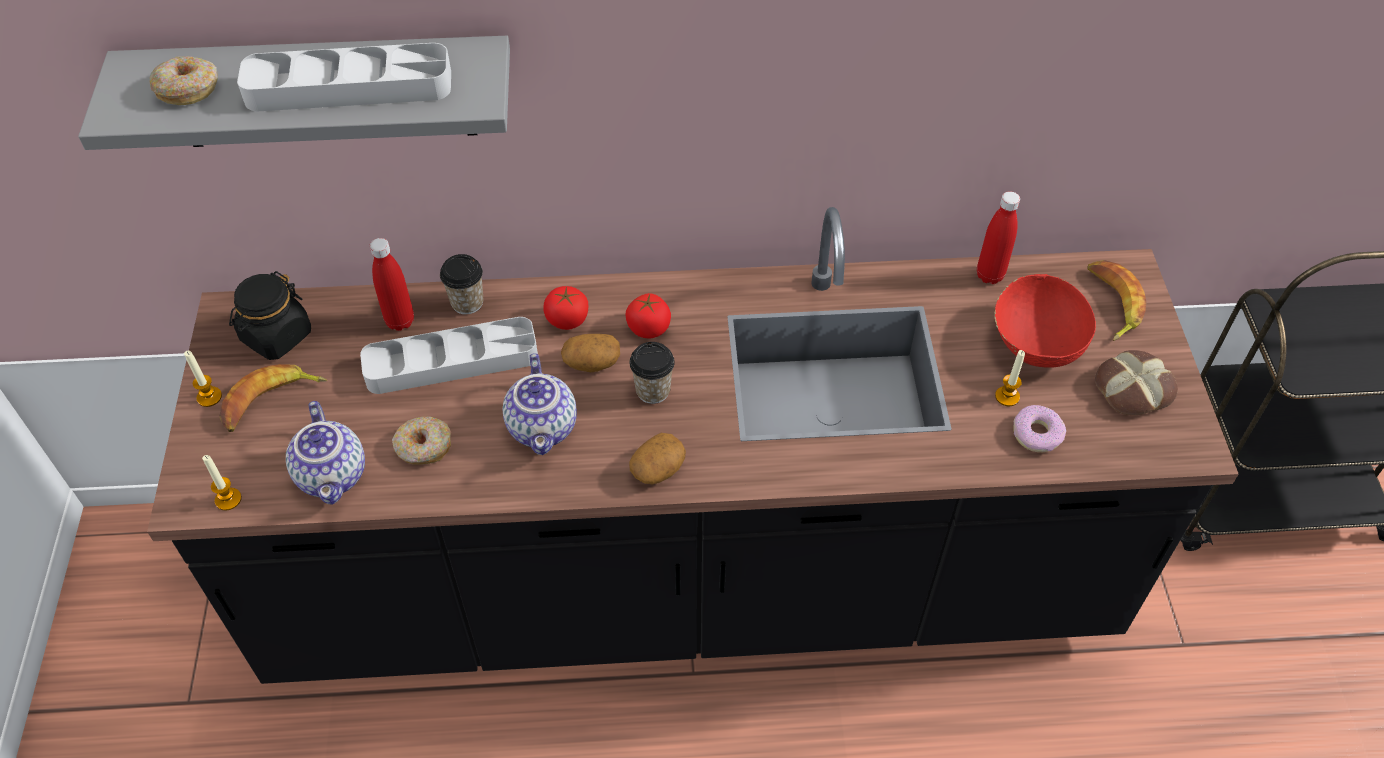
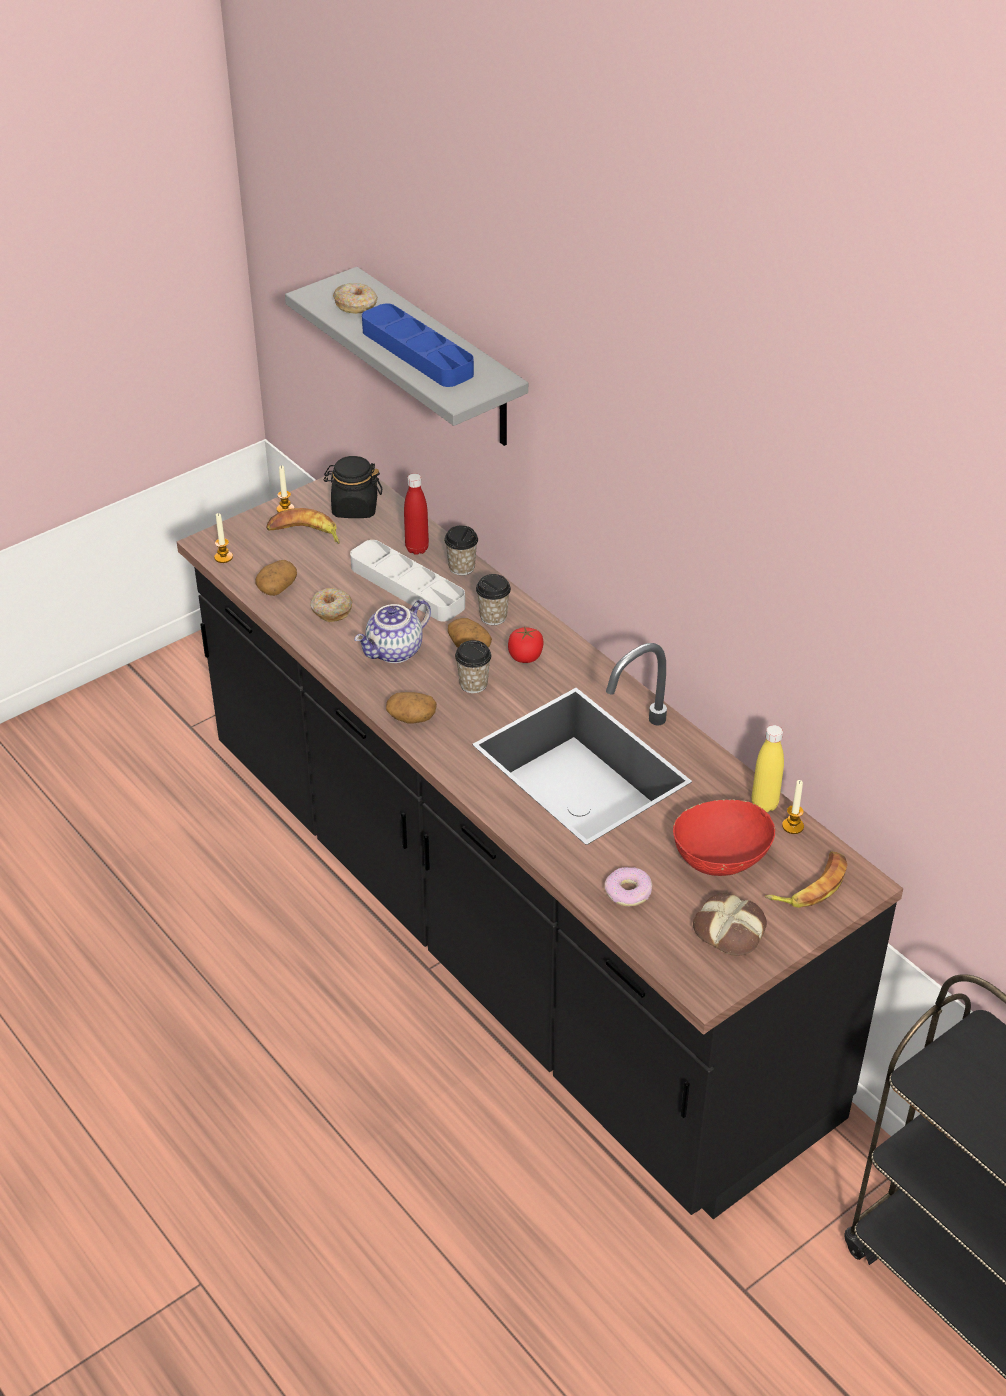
camera: 55 degrees right, 10 degrees down
(334, 475) = (277, 587): teapot -> potato
(349, 87) = (417, 352): grey tray -> blue tray
(567, 320) = (493, 617): tomato -> cup
(989, 275) = (764, 804): red bottle -> yellow bottle
(1007, 396) = (648, 862): candle -> candle (793, 826)

